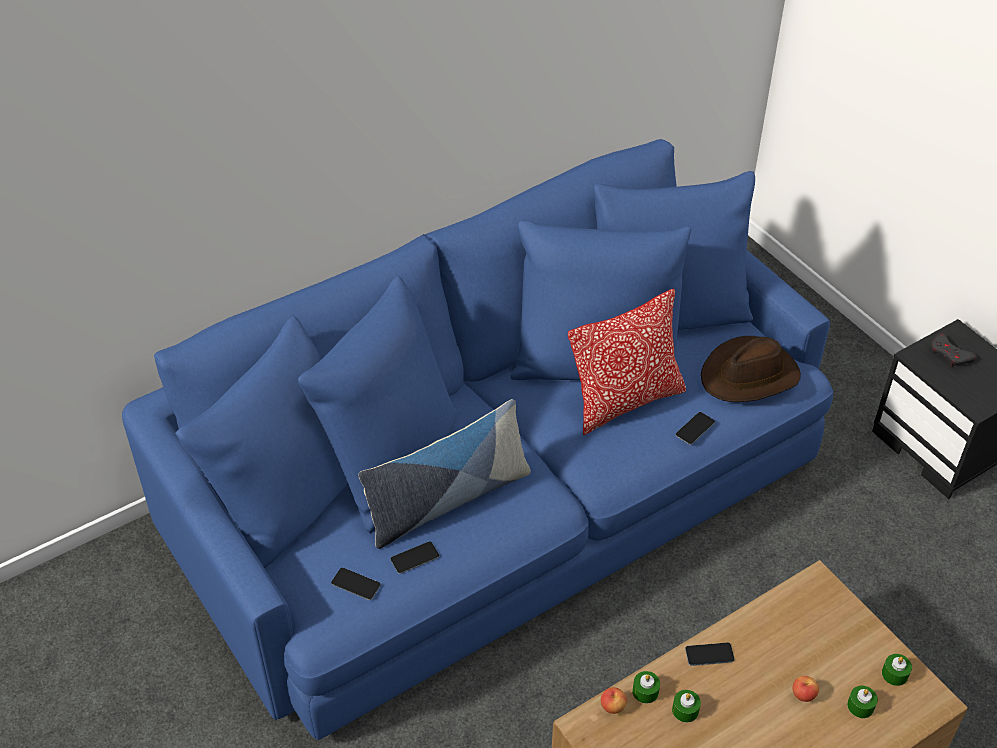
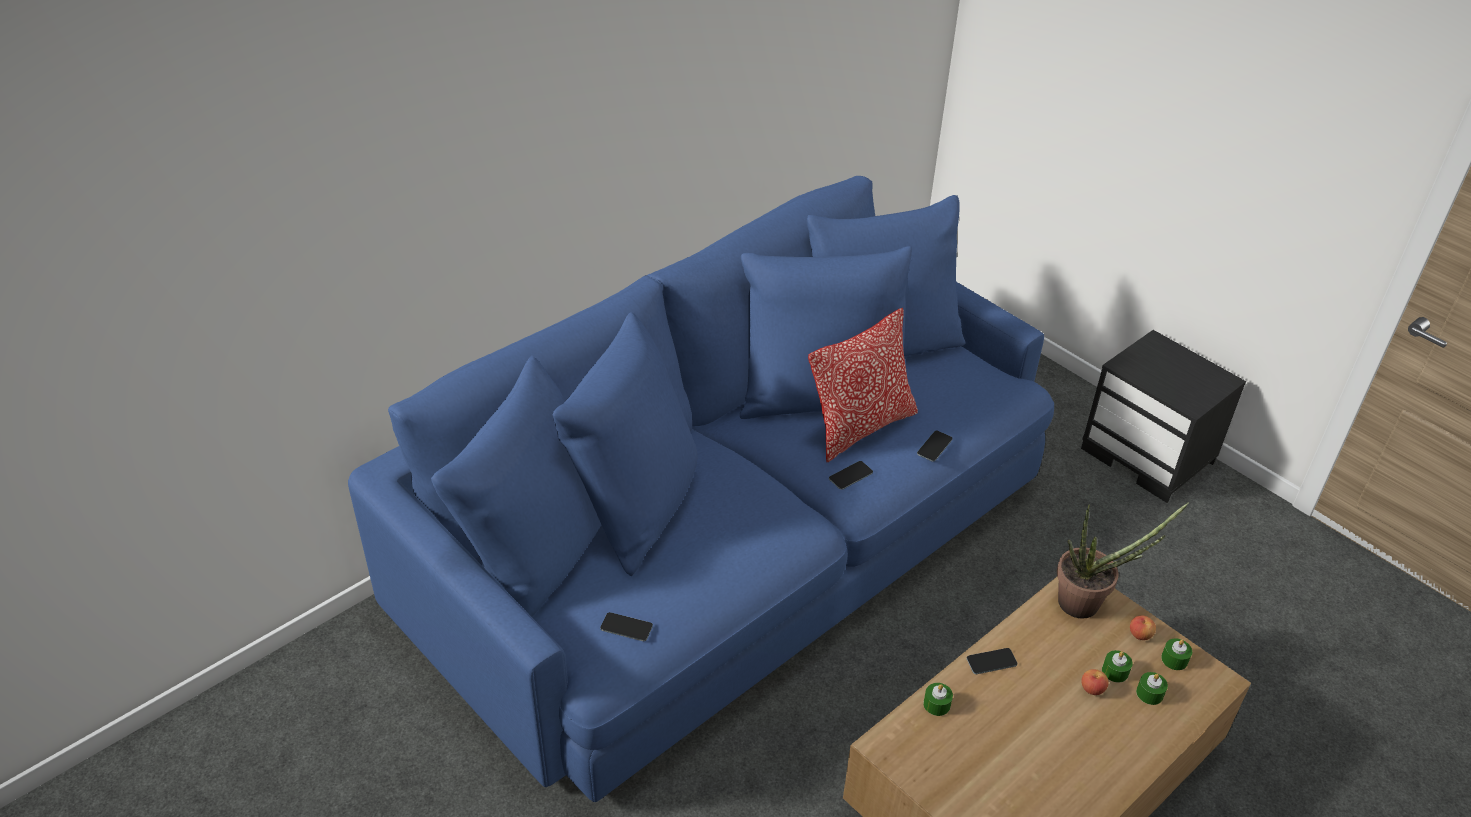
camera: 10 degrees left, 5 degrees down
(414, 558) = (682, 595): phone -> phone (850, 475)
(447, 500) = (704, 536): pillow -> none
(612, 706) = (907, 722): apple -> apple (1140, 634)
(685, 710) = (980, 718): green candle -> green candle (1115, 671)
(750, 375) = (975, 393): brown hat -> none
(821, 606) = (1088, 604): none -> potted plant
(950, 354) = (1154, 361): grey game controller -> none

